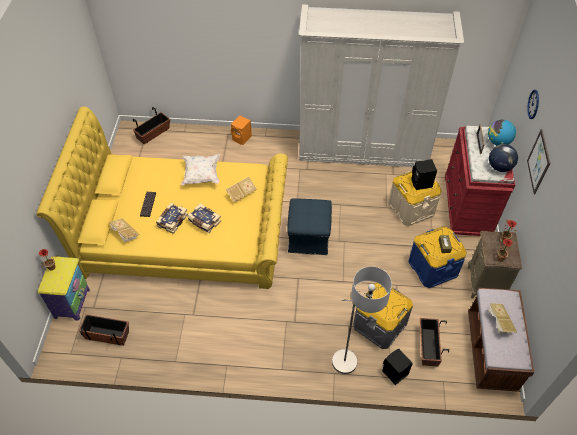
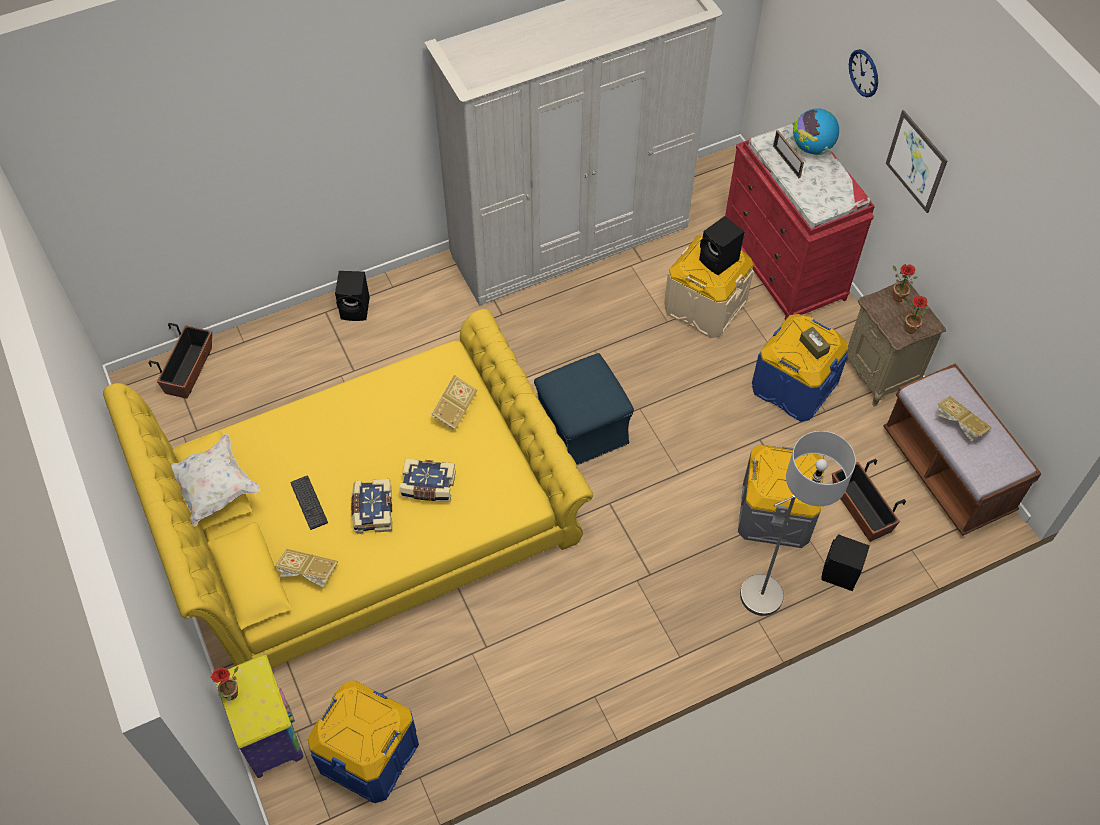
camera: 30 degrees left, 5 degrees up
(107, 334) = (369, 754): planter -> blue storage box
(201, 175) = (364, 409): white pillow -> white pillow (214, 488)
(242, 138) = (356, 309): orange speaker -> black speaker
(499, 167) = (838, 187): globe -> none

